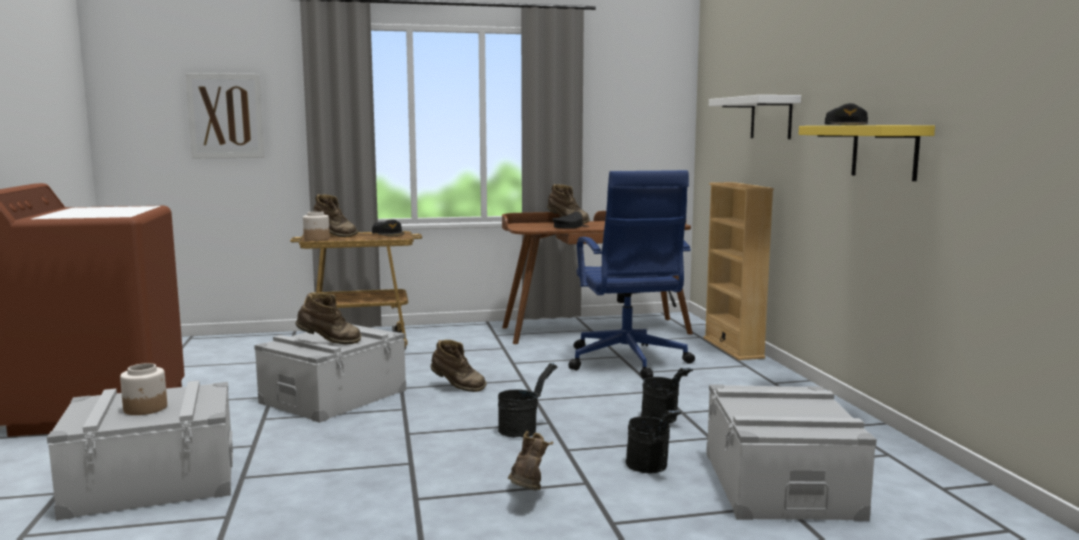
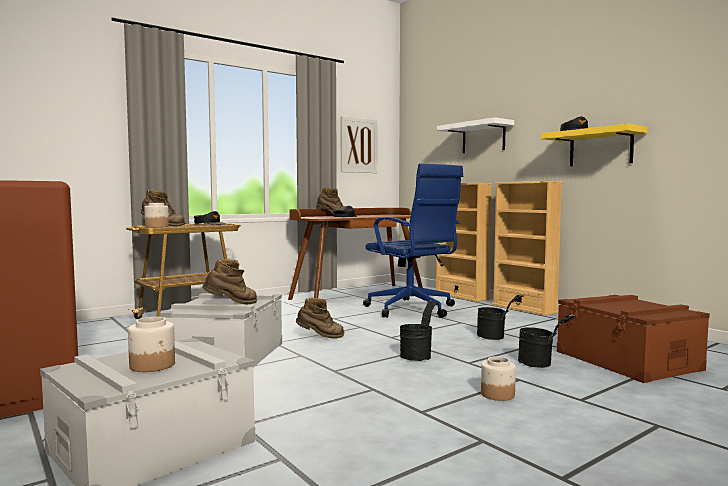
camera: 25 degrees left, 5 degrees down
(225, 116) = (46, 119): picture -> picture (358, 145)
(527, 496) = (497, 394): brown boot -> jar
(780, 484) = (627, 360): grey storage box -> brown storage box
(788, 380) = (524, 308): none -> beige bookcase

